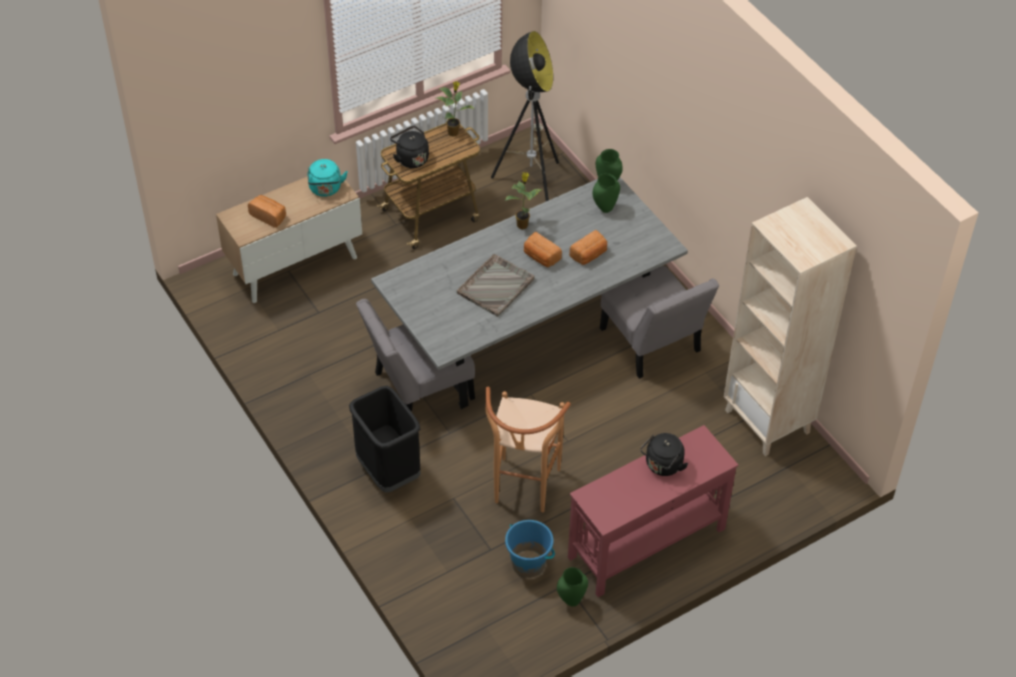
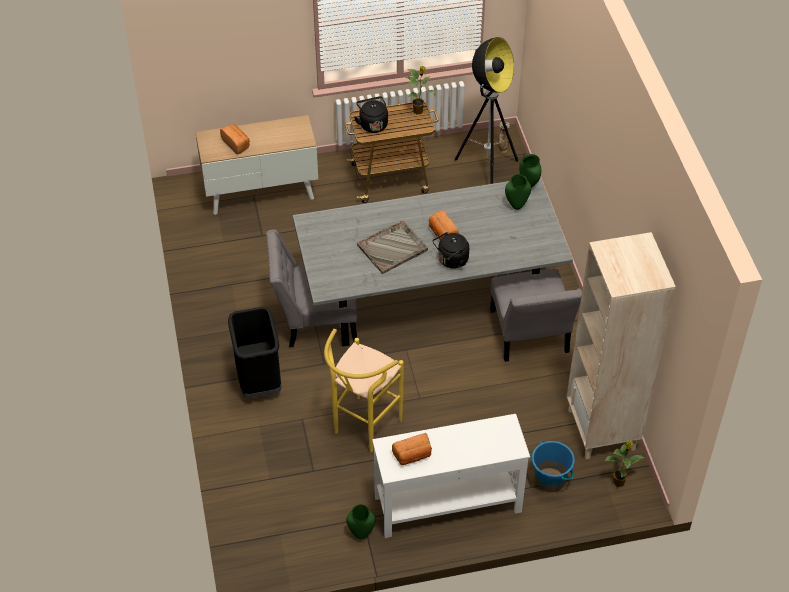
camera: 20 degrees right, 0 degrees up
(325, 189) = (292, 133): turquoise kettle -> none
(522, 224) = (439, 202): potted plant -> potted plant (619, 482)
(523, 491) = (363, 429): brown stool -> yellow stool
(528, 564) = (339, 492): blue bucket -> blue bucket (550, 480)
(589, 255) = (484, 242): bread -> bread (413, 455)
(645, 543) = (447, 504): red console table -> white console table
(662, 466) = (462, 439): black kettle -> black kettle (451, 261)

